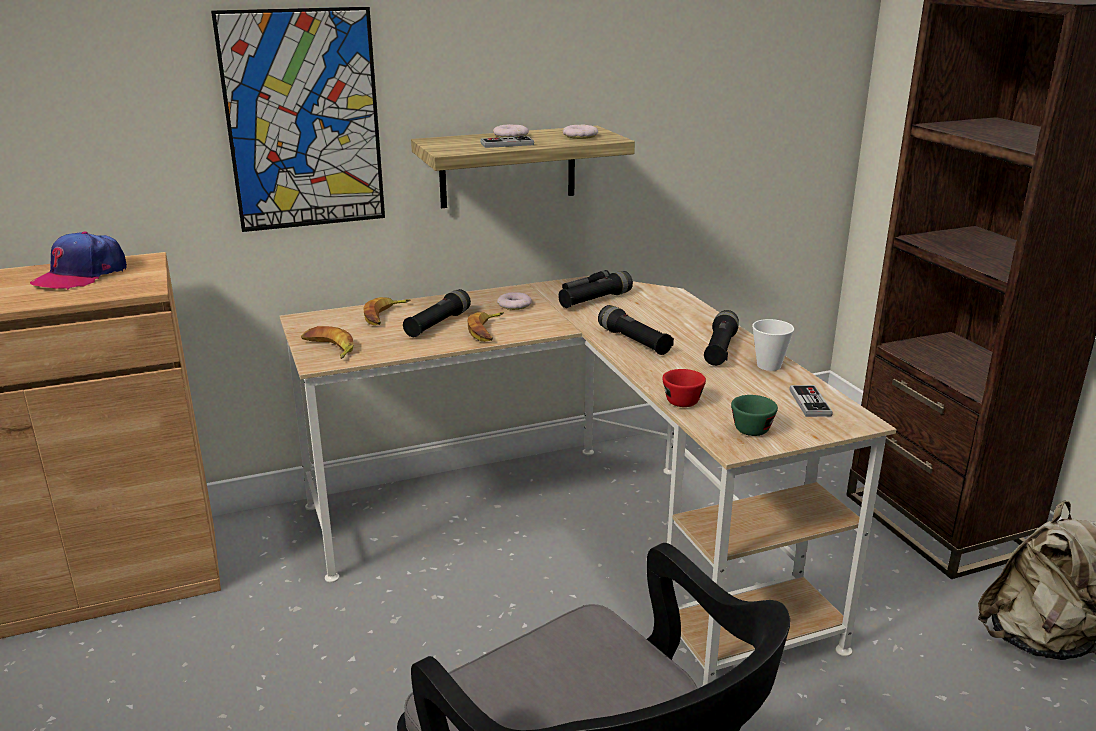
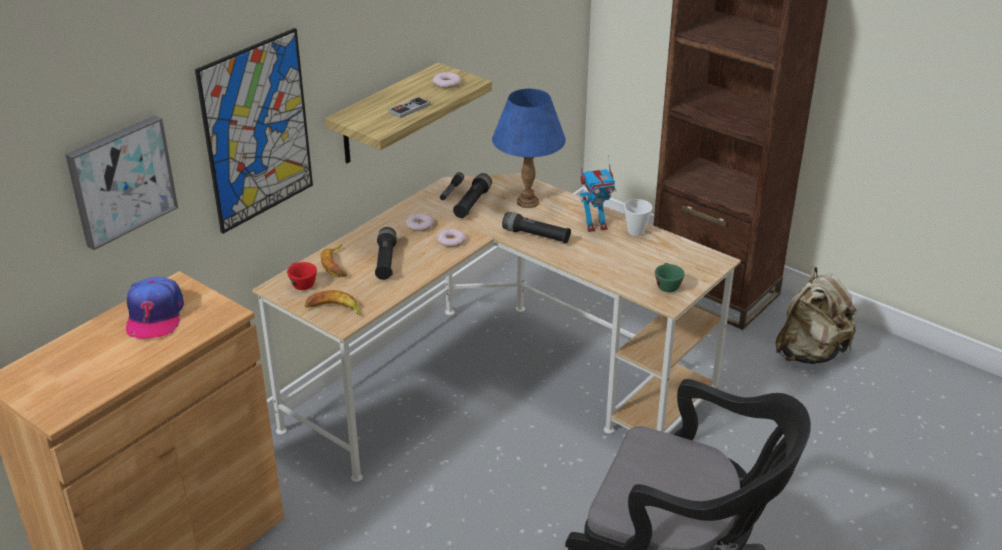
camera: 30 degrees left, 10 degrees up
(94, 114) = (121, 180): none -> picture
(487, 331) = (428, 257): banana -> none
(510, 136) = (396, 95): donut -> donut (451, 240)
(660, 312) = (527, 202): none -> blue table lamp
(680, 399) = (609, 276): red cup -> red cup (301, 283)
(720, 349) = (595, 226): black flashlight -> toy robot
(810, 403) = (682, 255): game controller -> none

